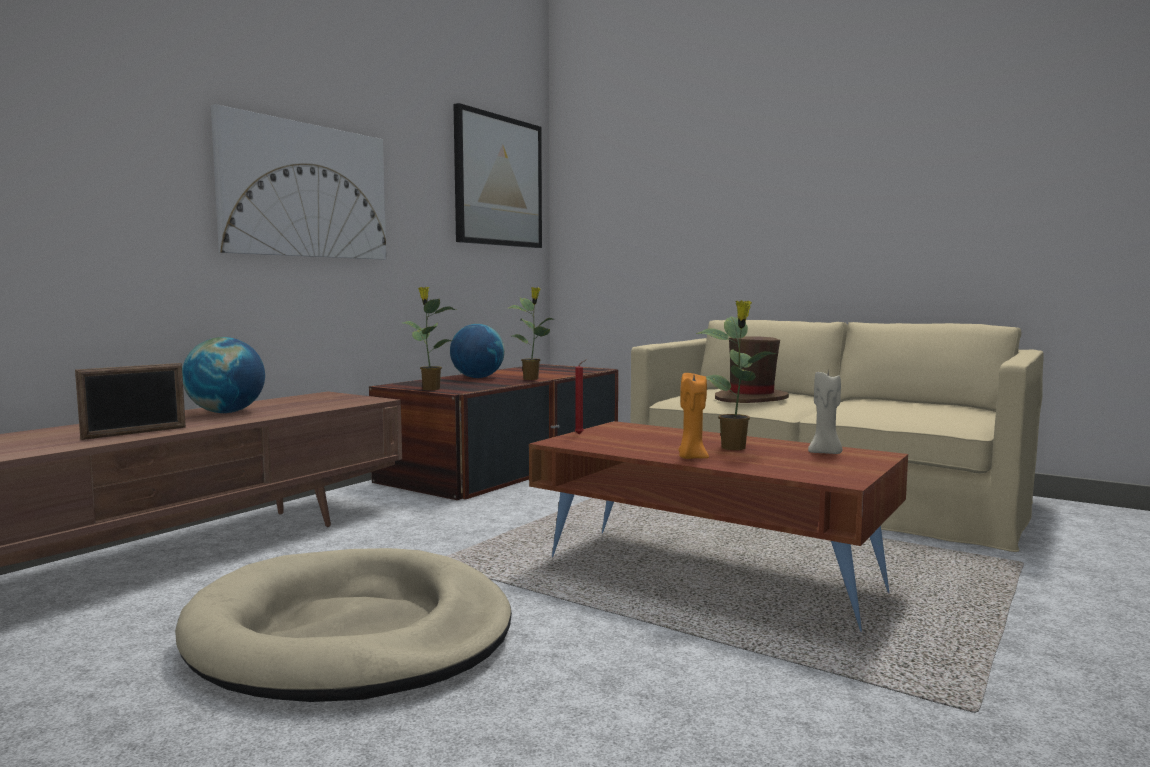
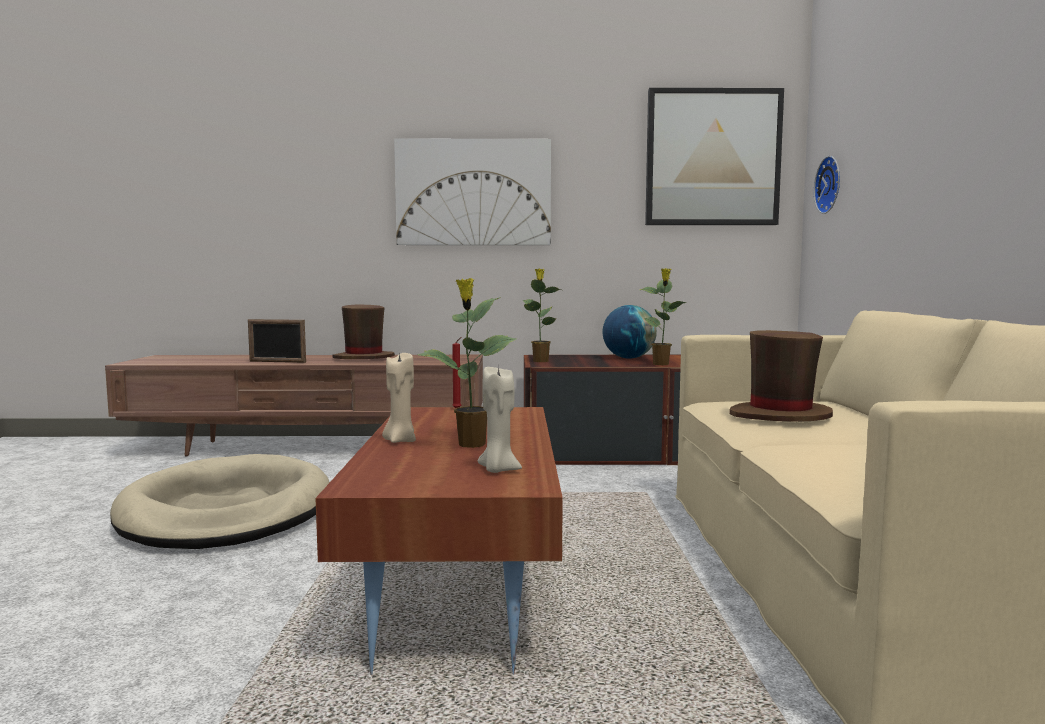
camera: 55 degrees right, 0 degrees up
(226, 412) = (363, 358): globe -> brown hat
(597, 218) = (831, 185): none -> wall clock
(691, 457) = (400, 441): orange candle -> beige candle

